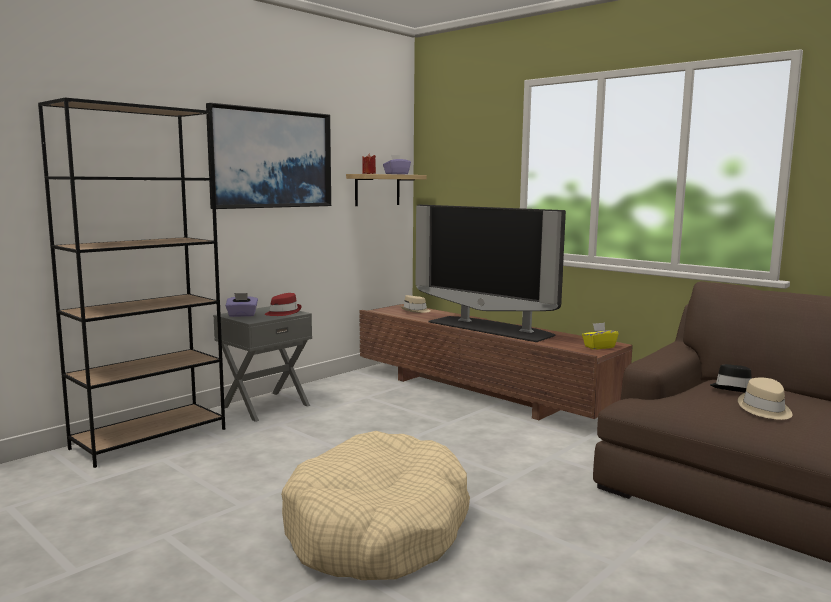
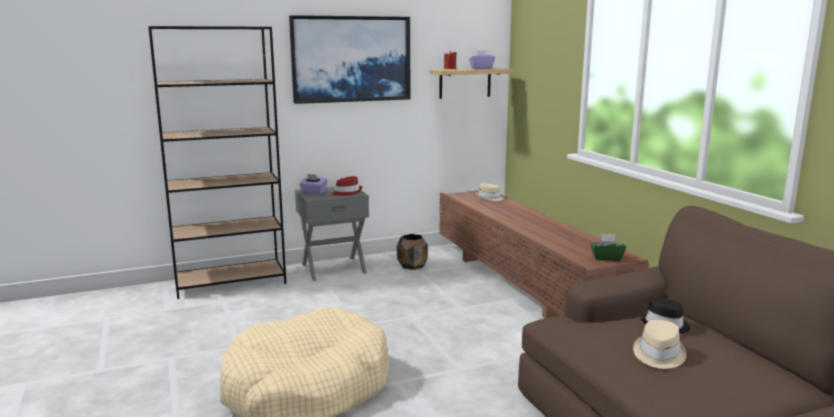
camera: 25 degrees right, 5 degrees up
(352, 392) = (412, 266): none -> brown planter
(491, 328) = (531, 224): television -> none
(599, 347) = (606, 258): yellow tissue box -> green tissue box

